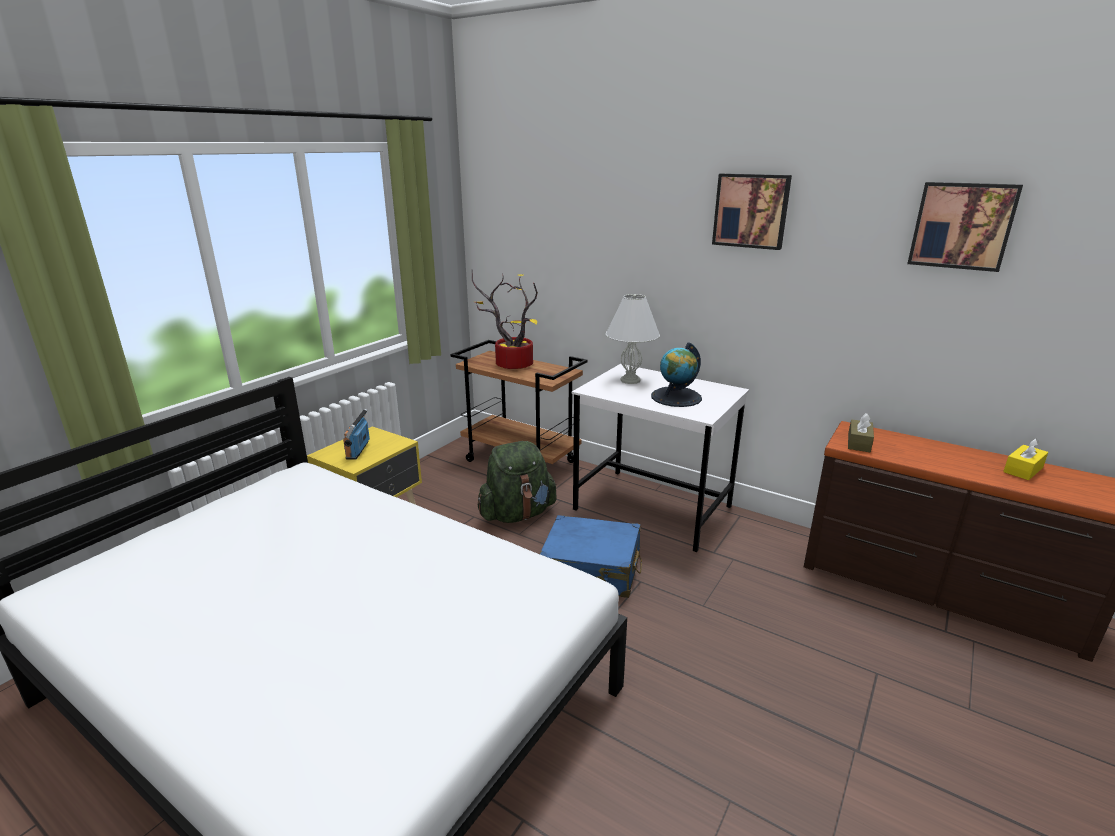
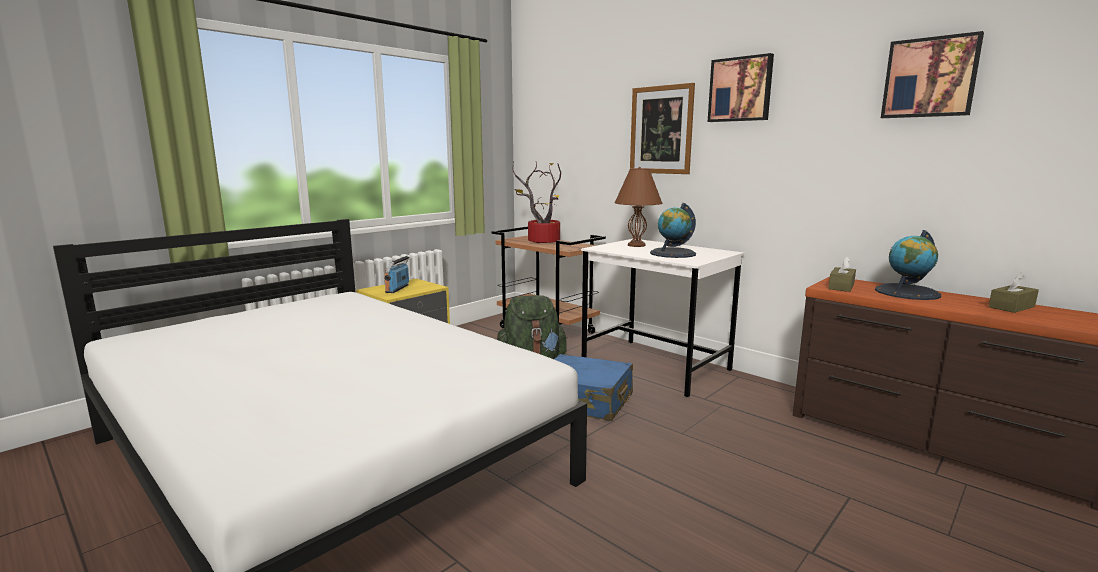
camera: 10 degrees right, 10 degrees down
(630, 380) = (636, 245): white table lamp -> brown table lamp
(654, 245) = (661, 130): none -> picture
(923, 449) = (907, 292): none -> globe
(1023, 470) = (1011, 307): yellow tissue box -> brown tissue box

